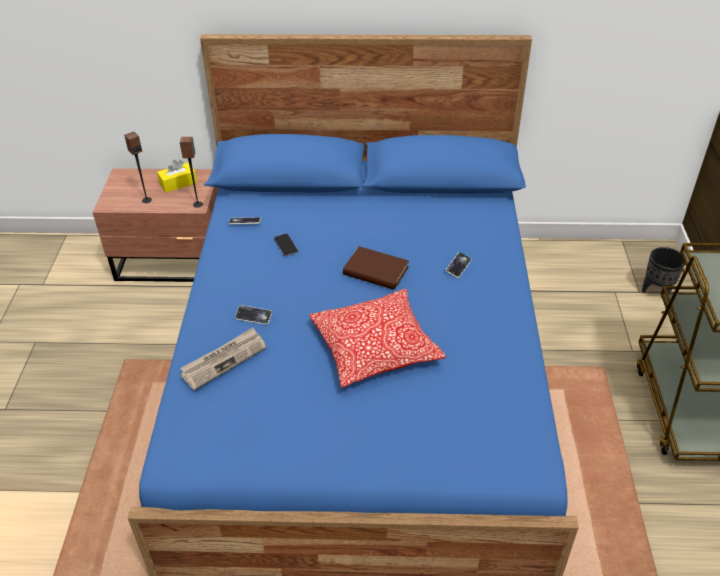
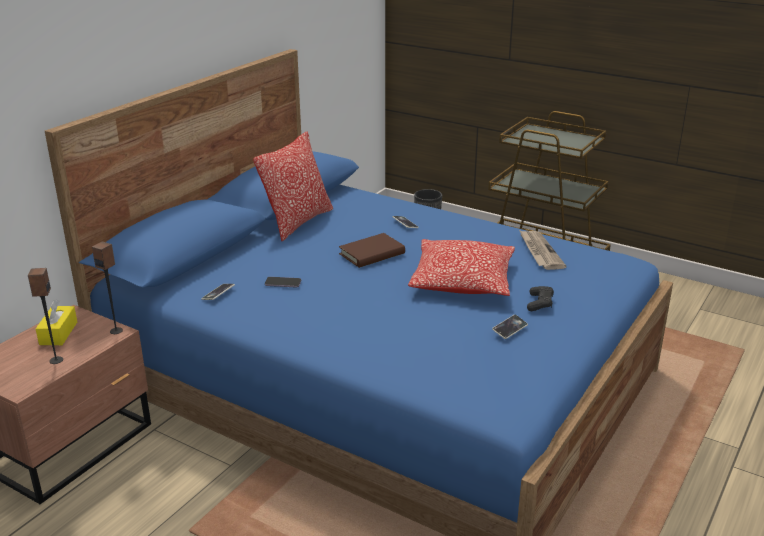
camera: 60 degrees left, 15 degrees down
(224, 360) = (412, 348): newspaper -> newspaper (539, 252)
(253, 316) = (365, 322): phone -> phone (510, 329)
(371, 418) = (540, 303): none -> black game controller
(401, 205) = (297, 222): none -> pillow

